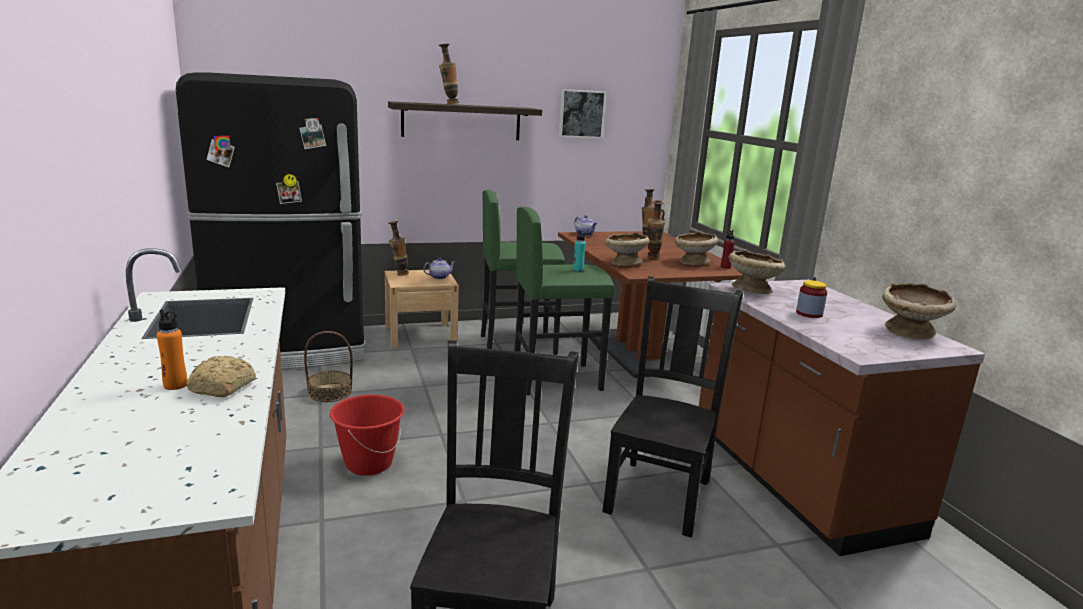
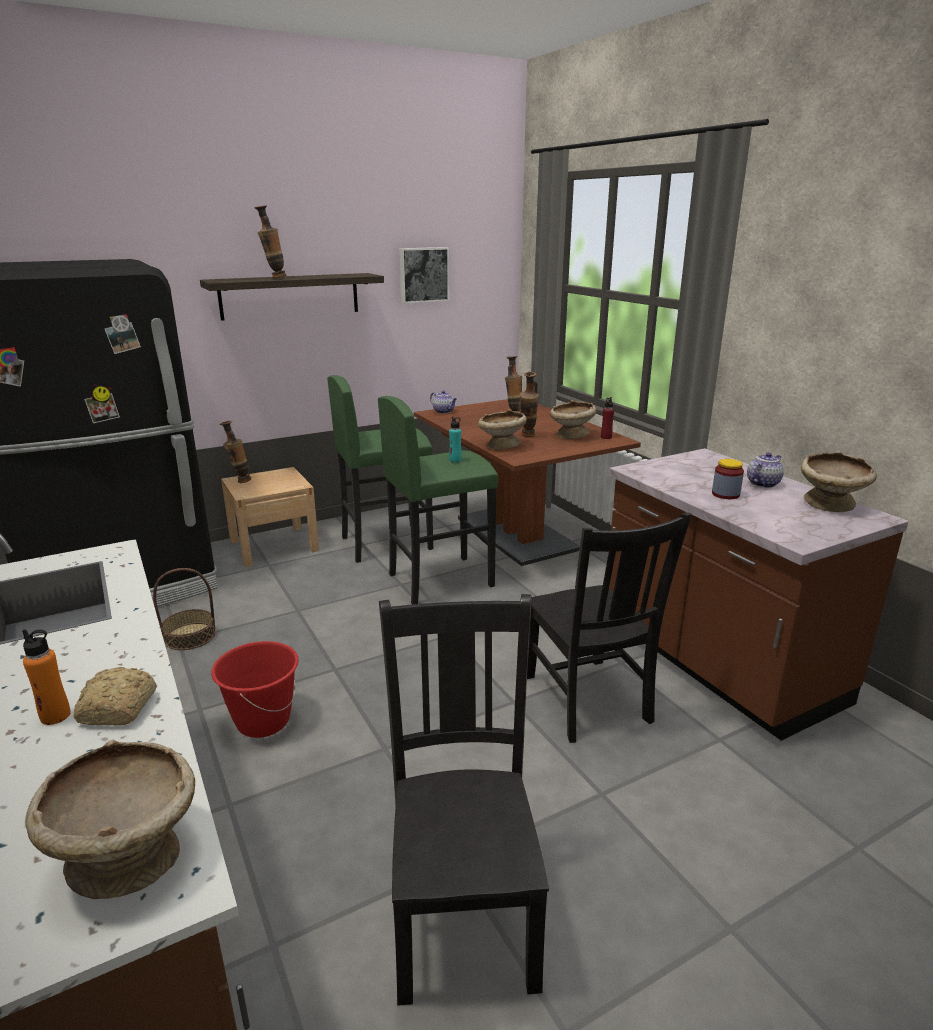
camera: 10 degrees left, 5 degrees up
(439, 277) = (288, 479): teapot -> teapot (763, 483)
(659, 493) = (588, 701): black chair -> black chair turned 150 degrees clockwise
(751, 290) = (656, 471): beige bowl -> beige bowl (129, 855)

